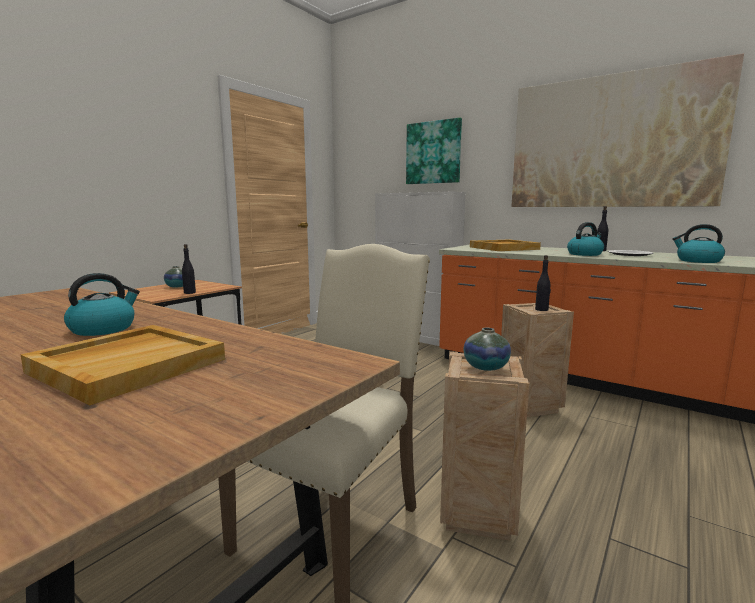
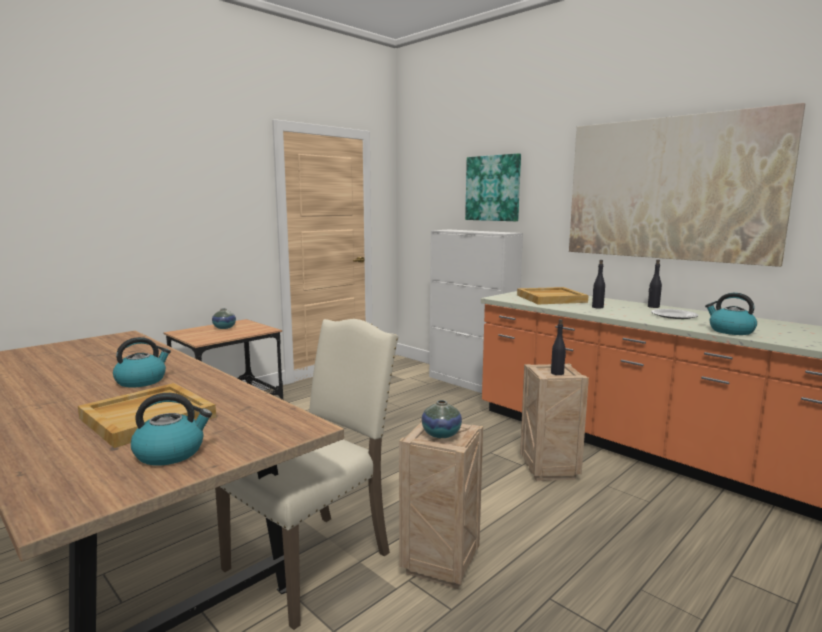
camera: 10 degrees right, 0 degrees up
(189, 292) = (231, 336): black bottle -> black bottle (597, 307)
(584, 254) = (624, 313): kettle -> kettle (171, 453)

